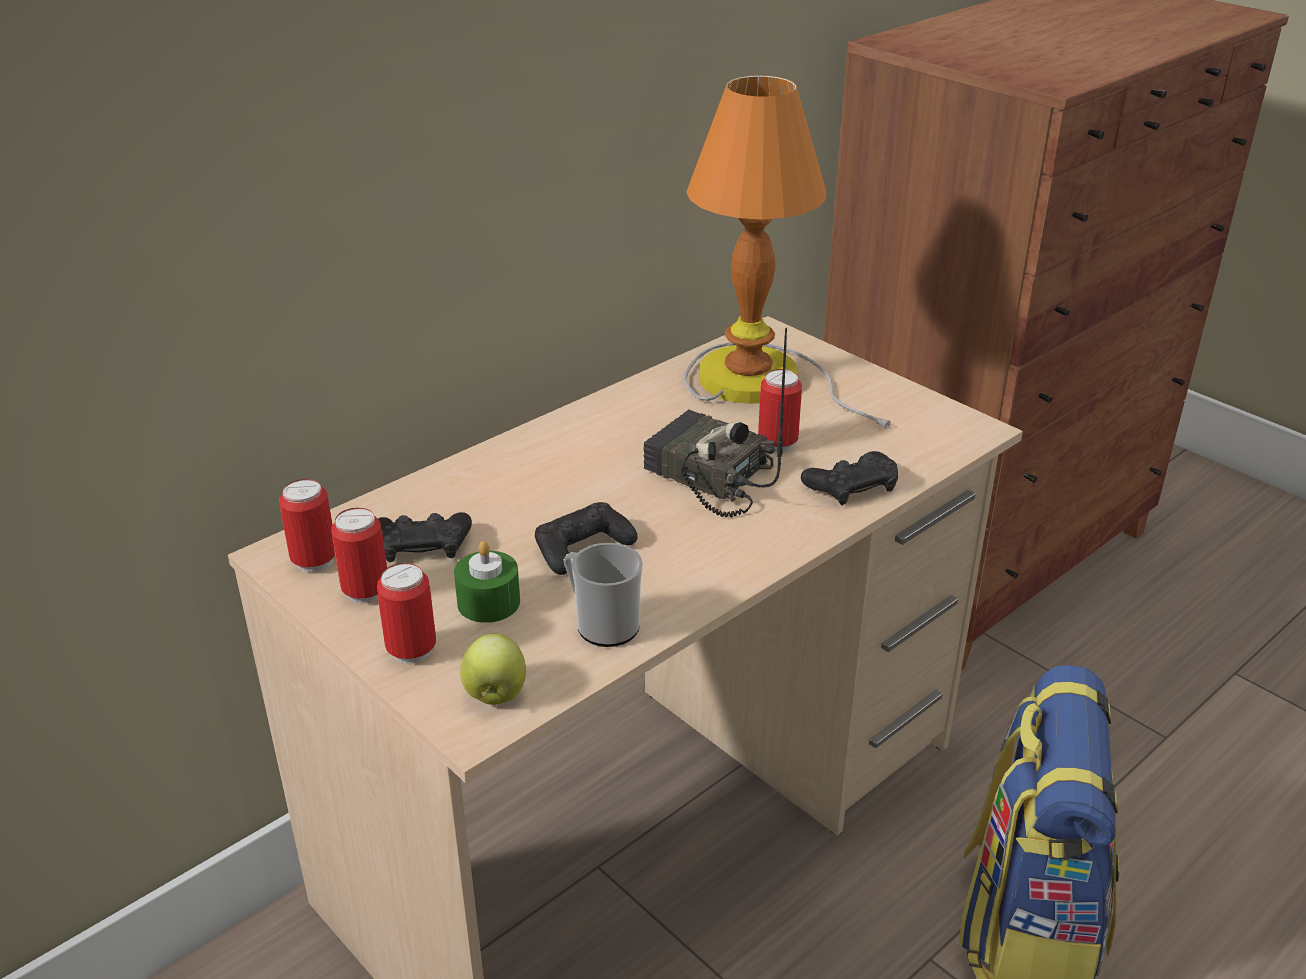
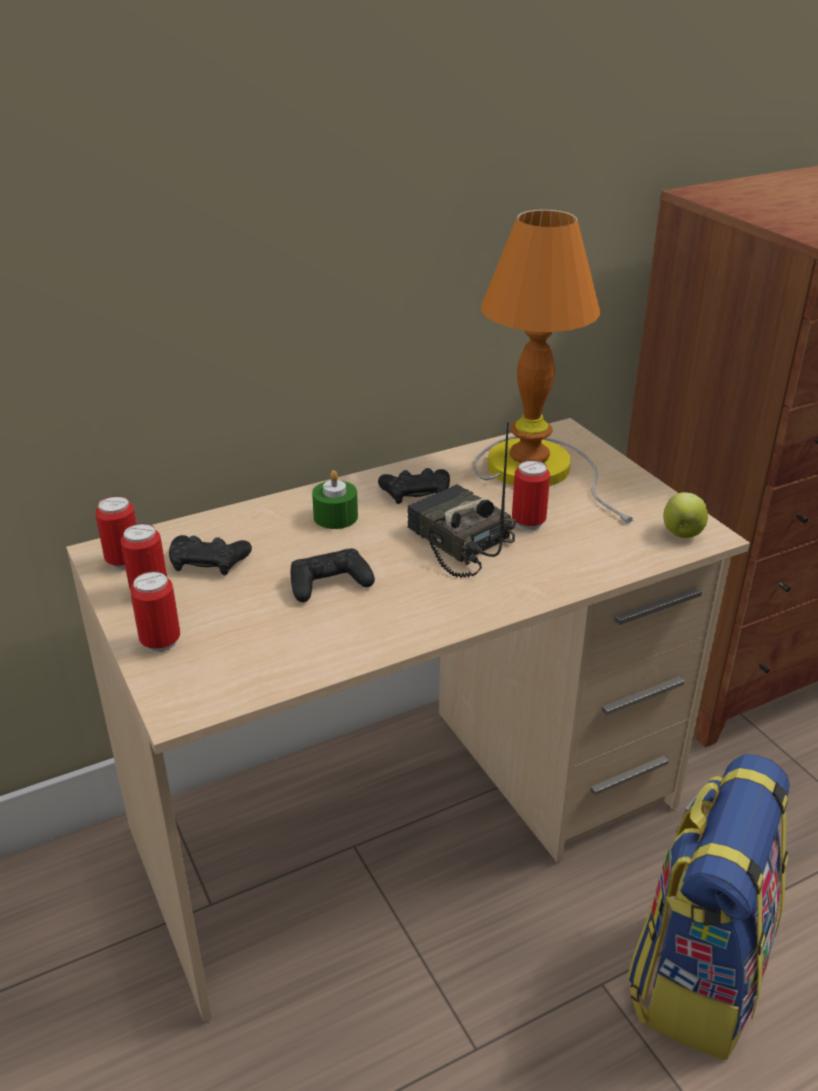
camera: 15 degrees right, 0 degrees up
(488, 602) = (236, 614): green candle -> green candle (335, 517)
(495, 695) = (206, 688): apple -> apple (682, 533)
(602, 624) = (315, 647): mug -> none
(851, 486) = (574, 567): black game controller -> black game controller (416, 492)

